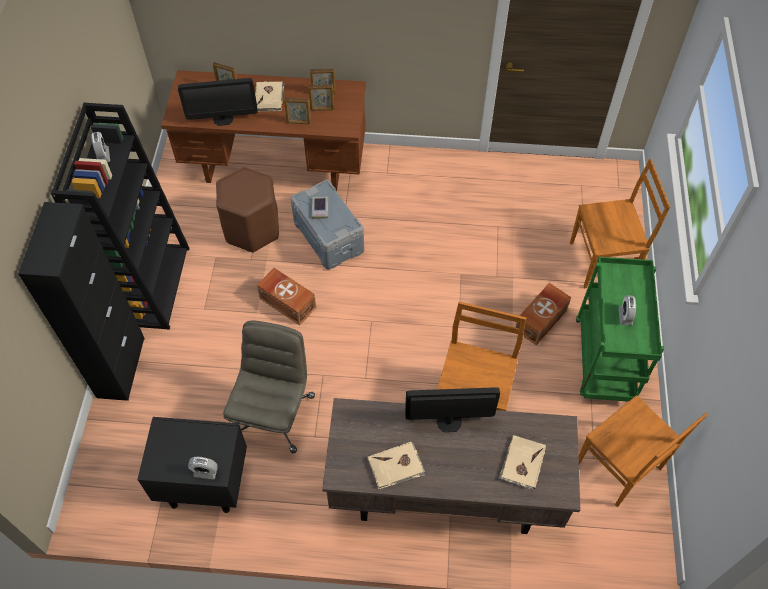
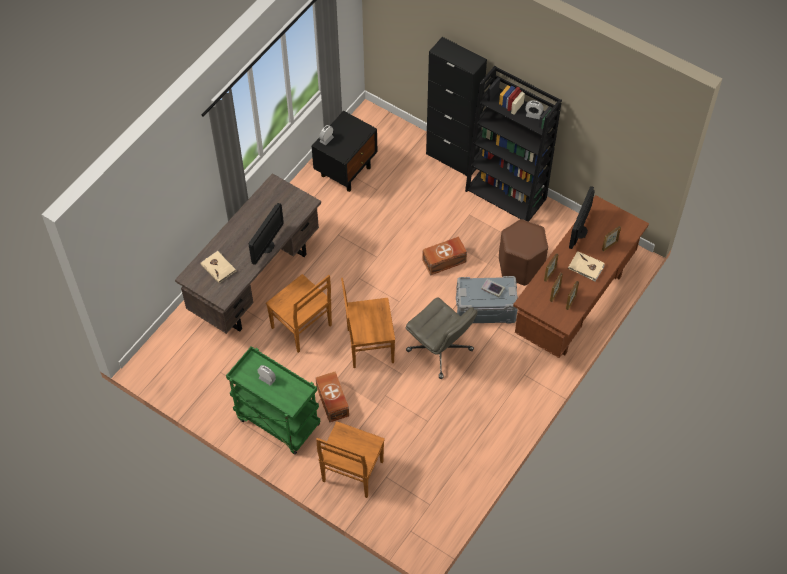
camera: 120 degrees right, 0 degrees up
(274, 415) = (366, 220): grey office chair -> grey office chair (440, 350)
(396, 467) = (260, 210): beige book -> none
(620, 467) = (204, 382): brown chair -> brown chair (368, 346)

